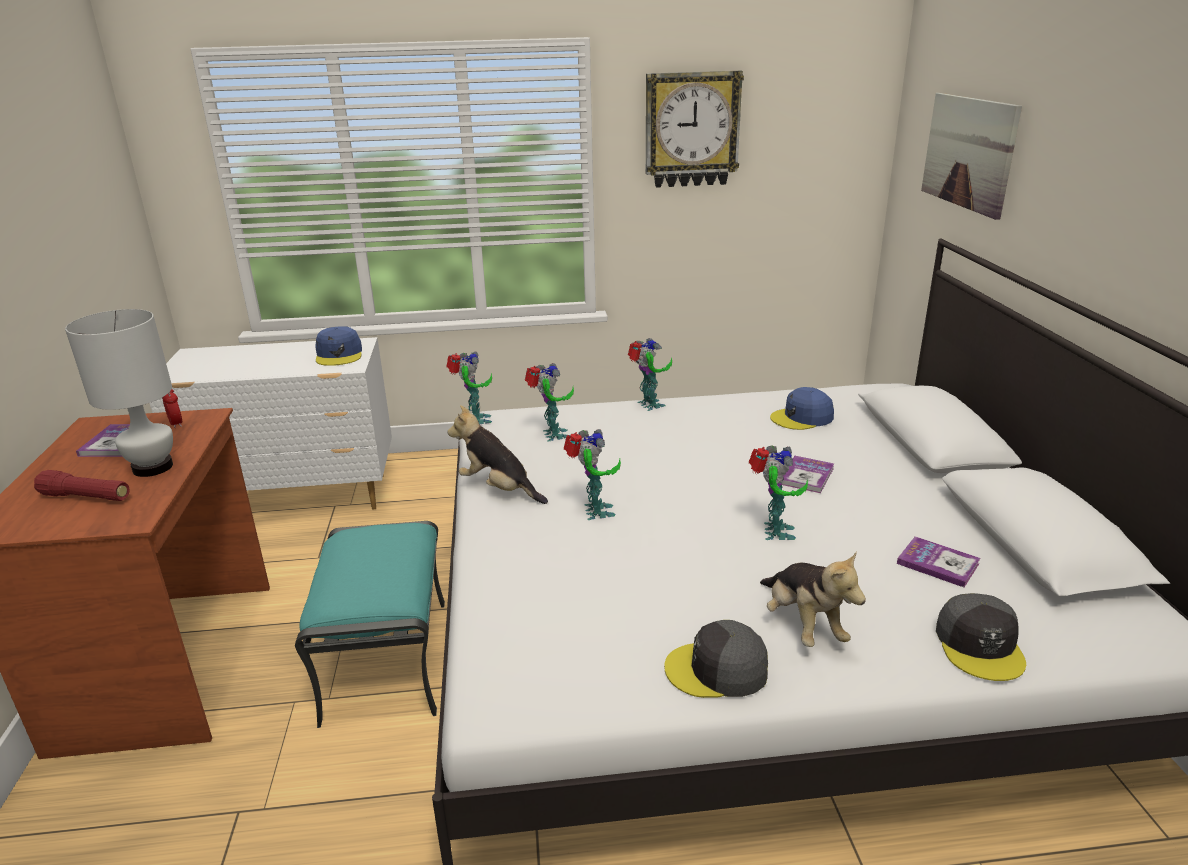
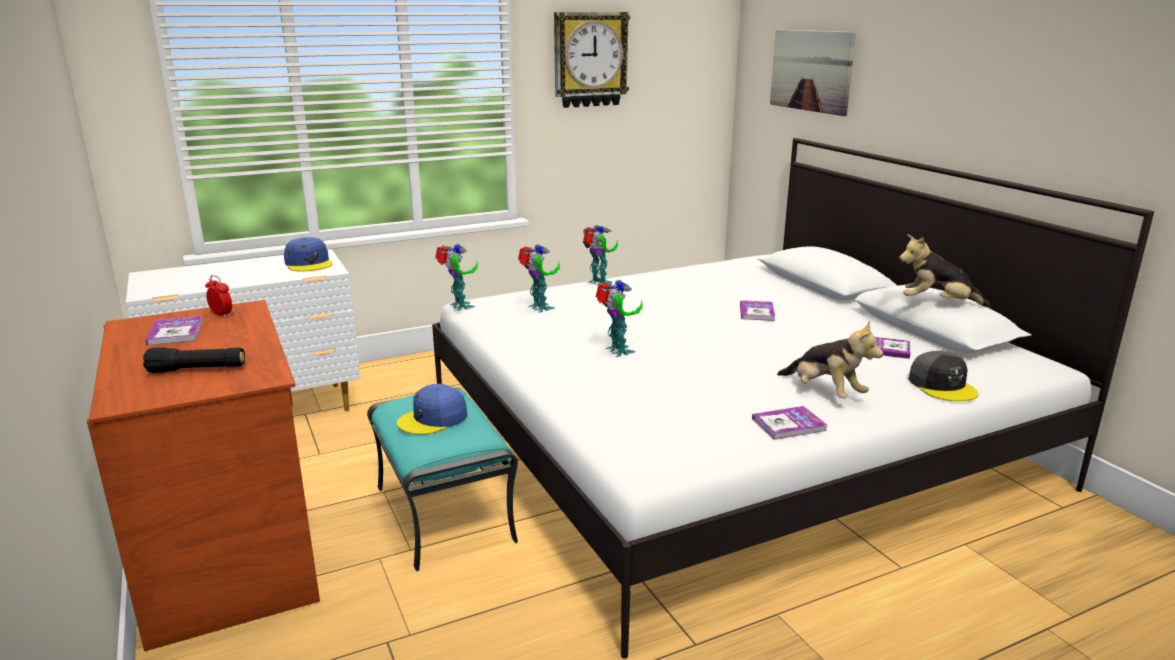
camera: 20 degrees left, 5 degrees down
(86, 497) = (197, 370): red flashlight -> black flashlight
(153, 467) = (239, 344): white table lamp -> none
(498, 489) = (524, 347): plush toy -> plush toy (937, 304)
(717, 670) = (789, 425): grey cap -> book
(774, 532) = (761, 346): toy robot -> none
(802, 418) = (724, 279): blue cap -> blue cap (433, 419)

